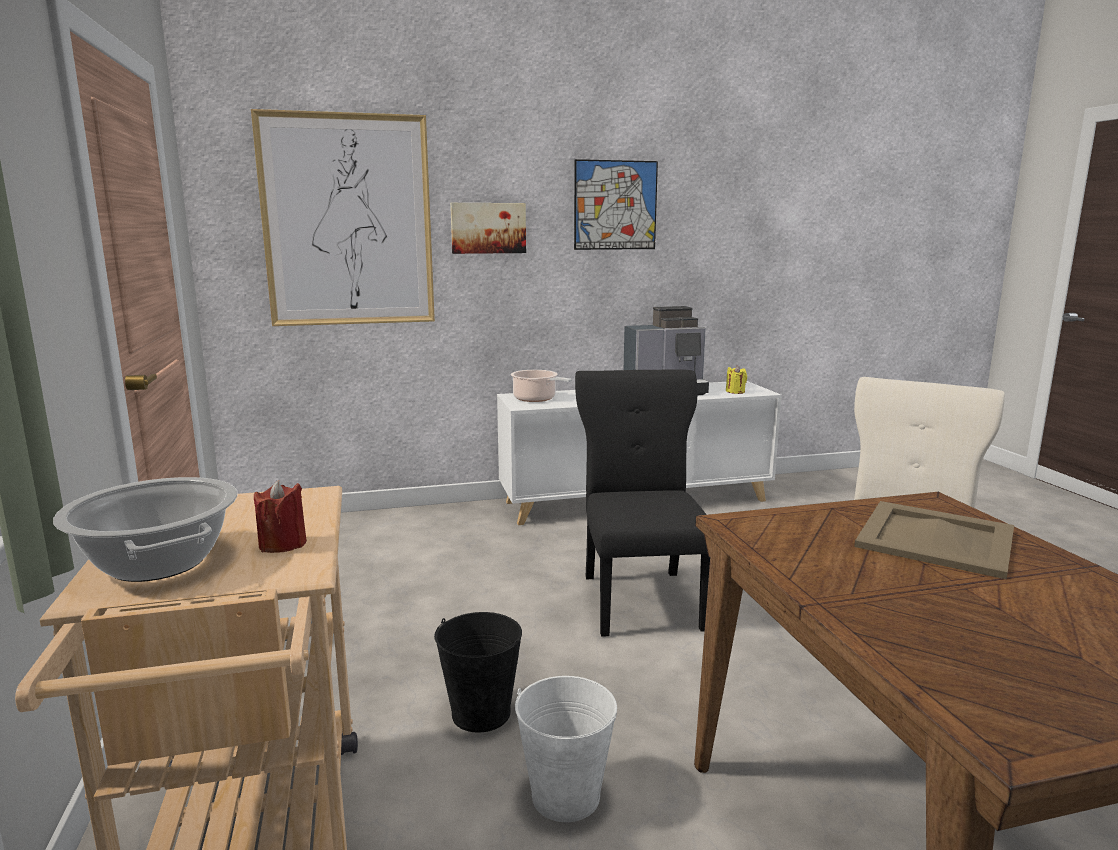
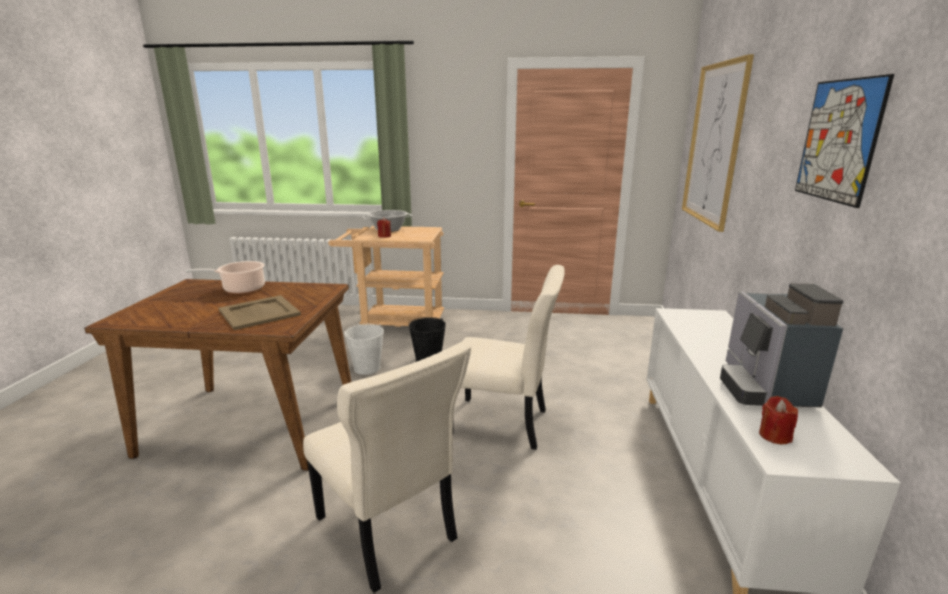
camera: 110 degrees right, 5 degrees up
(488, 228) = (758, 157): picture -> none
(536, 399) = (702, 320): cooking pot -> cooking pot (241, 289)
(641, 599) = (503, 423): black chair -> beige chair
(735, 392) = (774, 436): yellow candle -> red candle

